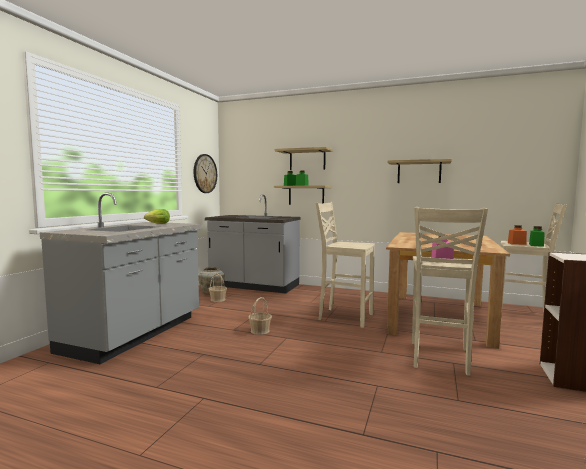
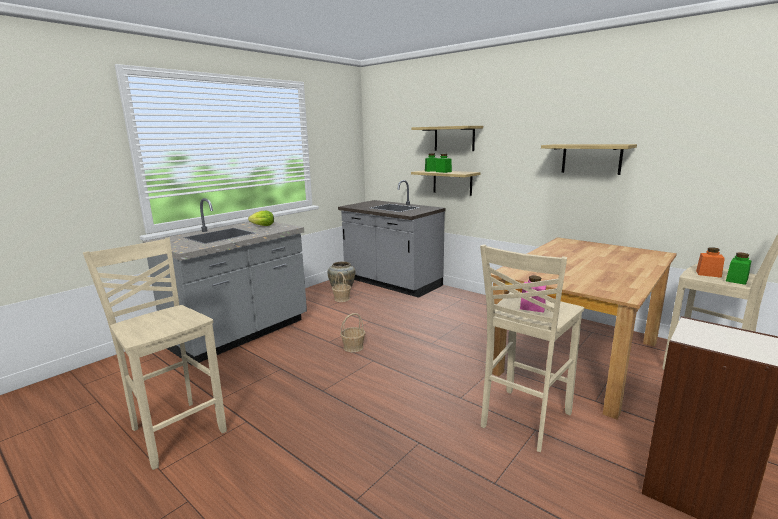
camera: 20 degrees right, 10 degrees up
(205, 173) = (342, 155): wall clock -> none
(344, 317) = (457, 340): beige stool -> beige stool (177, 430)

